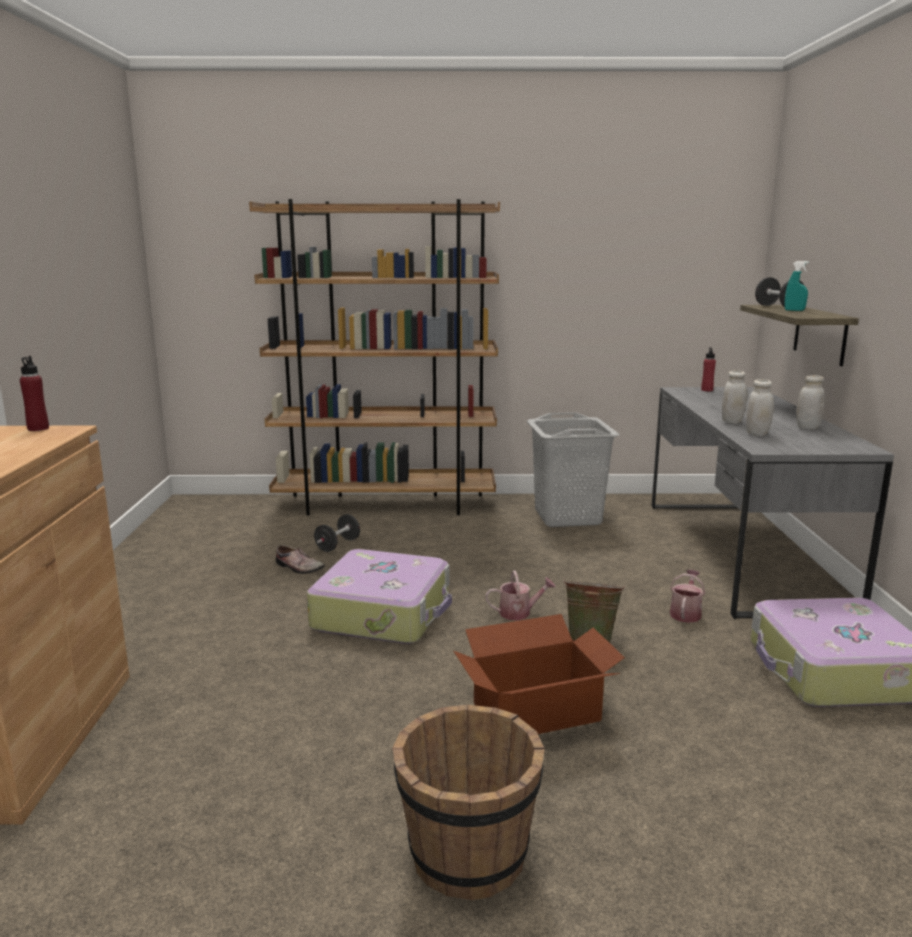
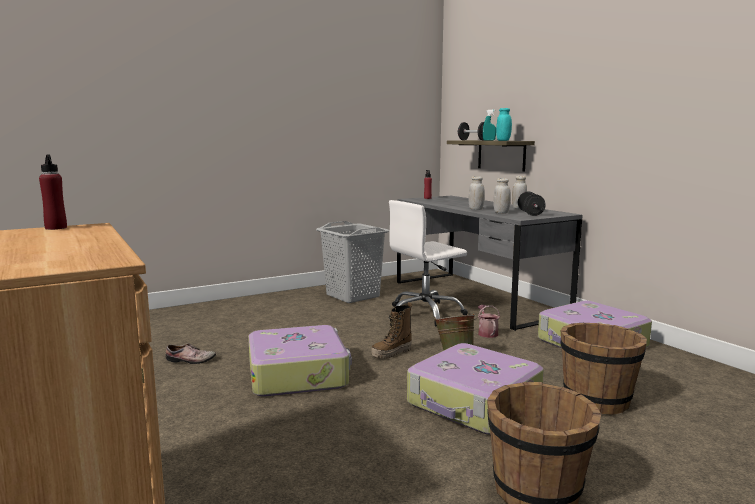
camera: 30 degrees left, 5 degrees down
(337, 545) = (204, 340): black dumbbell -> black dumbbell (530, 213)
(386, 505) = (210, 309): brown bookcase -> none
(519, 613) = (392, 353): watering can -> boot
(538, 712) = (474, 403): cardboard box -> suitcase
(633, 563) = (425, 313): none -> white office chair
(720, 763) = (597, 400): none -> brown bucket
(806, 314) = (503, 140): none -> turquoise jar

